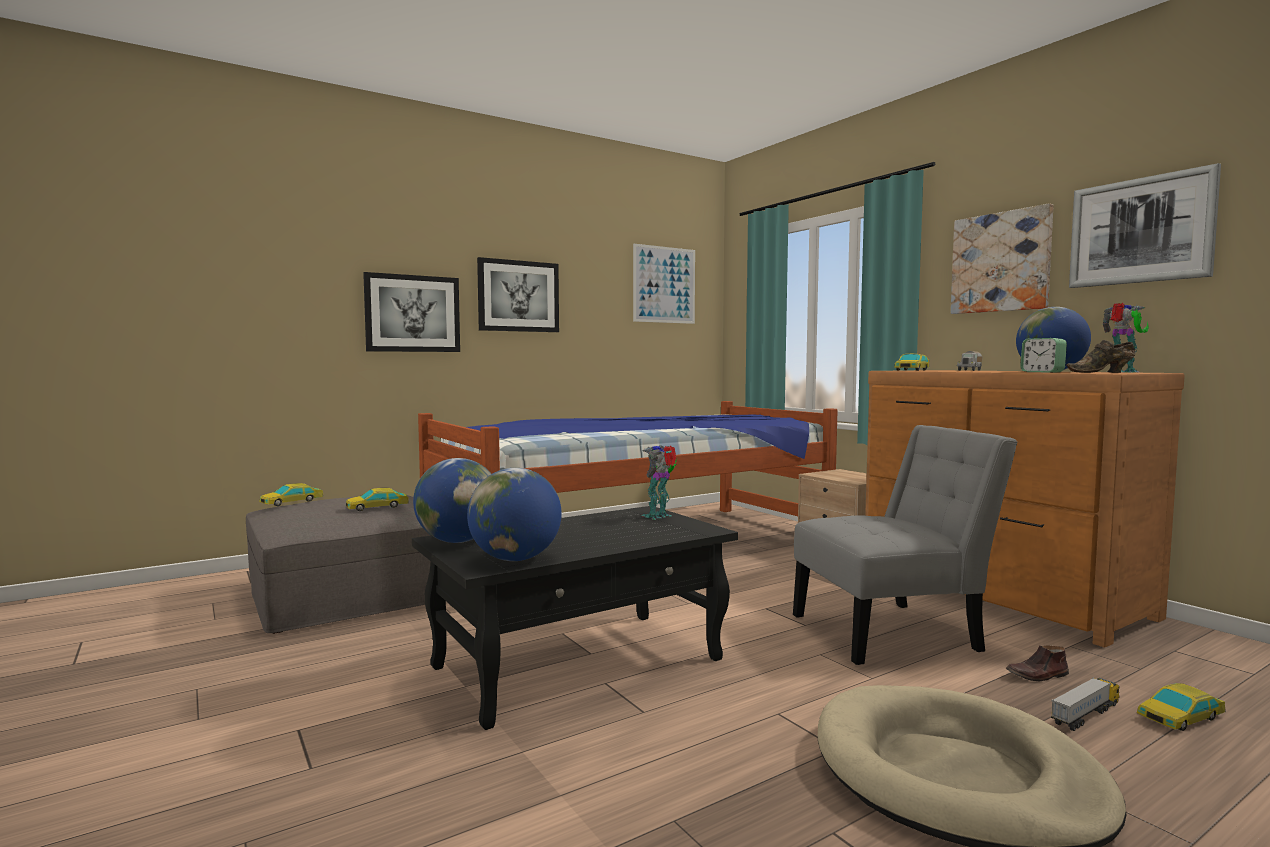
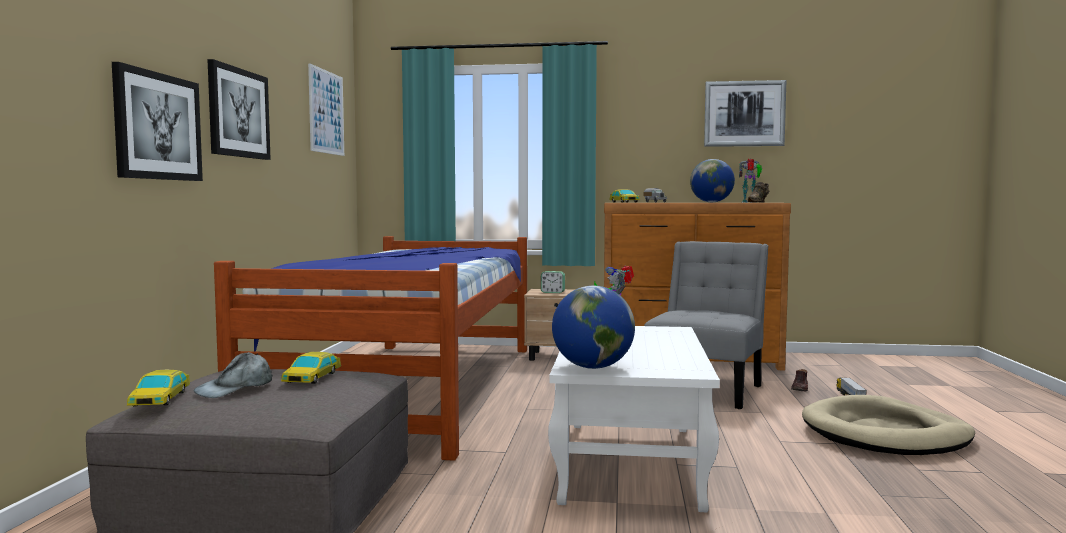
camera: 50 degrees left, 0 degrees up
(327, 504) = (235, 388): none -> grey cap
(515, 559) = (681, 365): globe -> none
(580, 662) = (630, 461): black coffee table -> white coffee table
(1001, 262) = (654, 124): picture -> none
(1042, 372) = (728, 202): alarm clock -> alarm clock (552, 292)
(1181, 717) = (868, 387): toy car -> none

